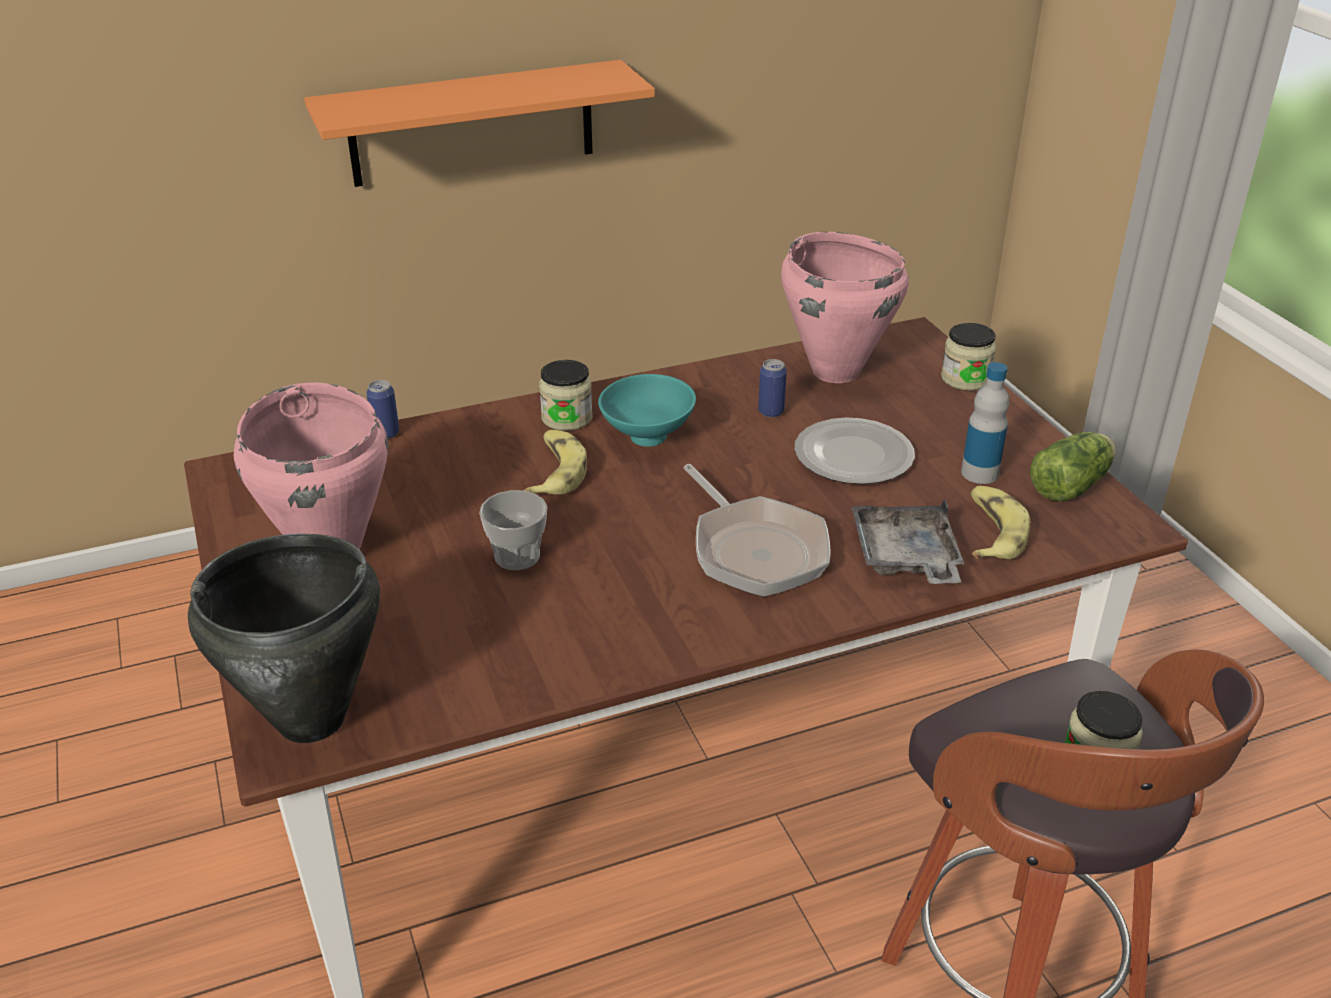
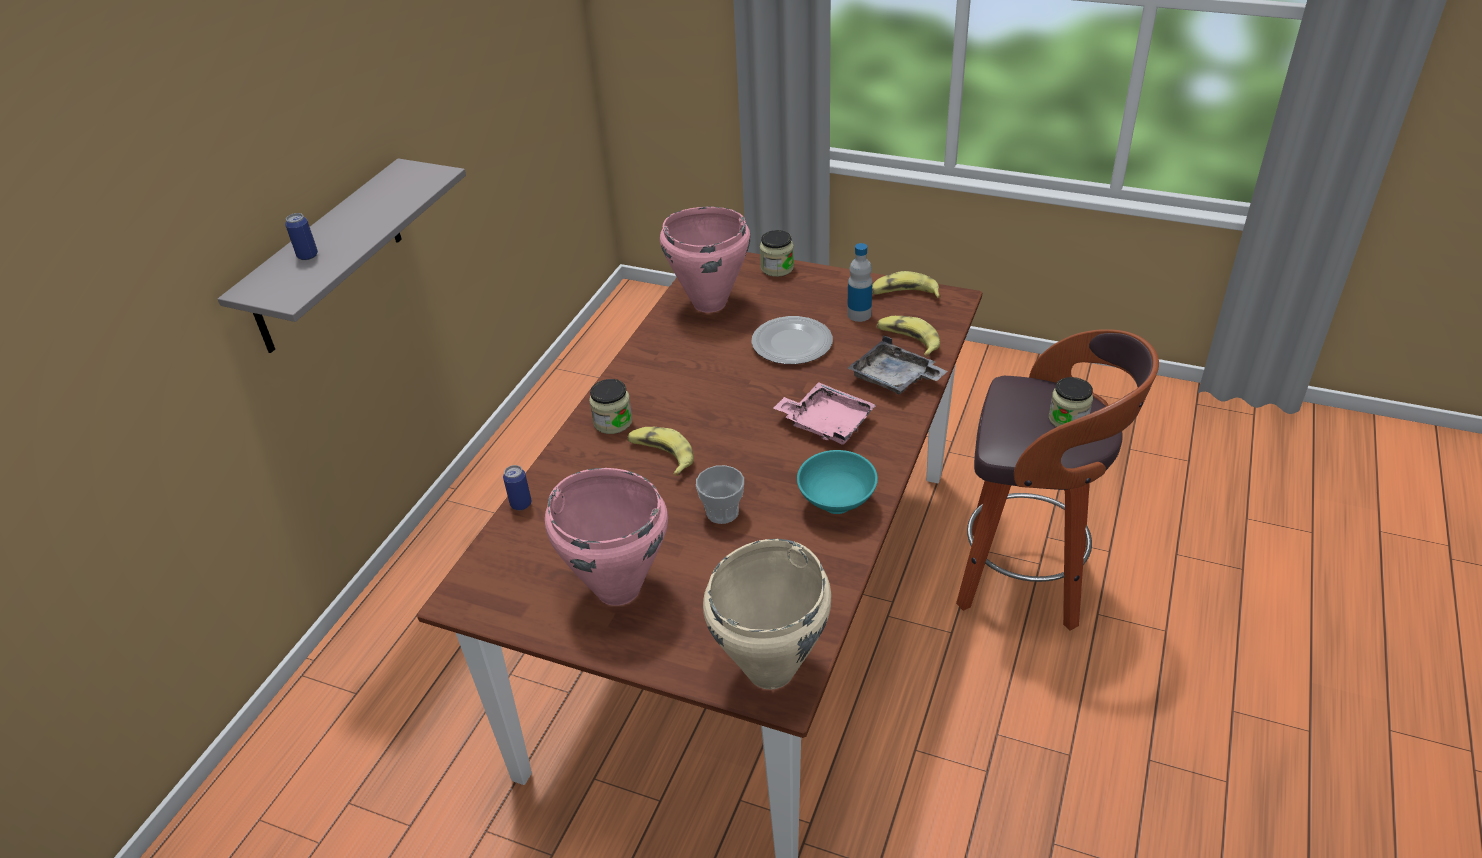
camera: 45 degrees left, 5 degrees up
(312, 720) = (772, 669): black cooking pot -> beige cooking pot
(472, 124) = (327, 257): orange shelf -> grey shelf
(648, 438) = (677, 403): turquoise bowl -> turquoise bowl (838, 504)
(755, 550) = (826, 423): frying pan -> pink tray
(771, 411) = (714, 346): can -> can (307, 255)
(1072, 484) = (904, 294): lettuce -> banana

